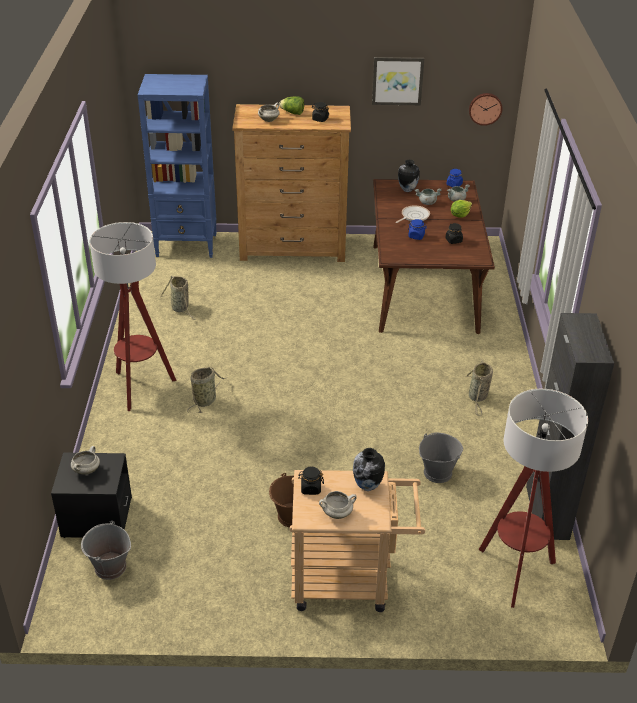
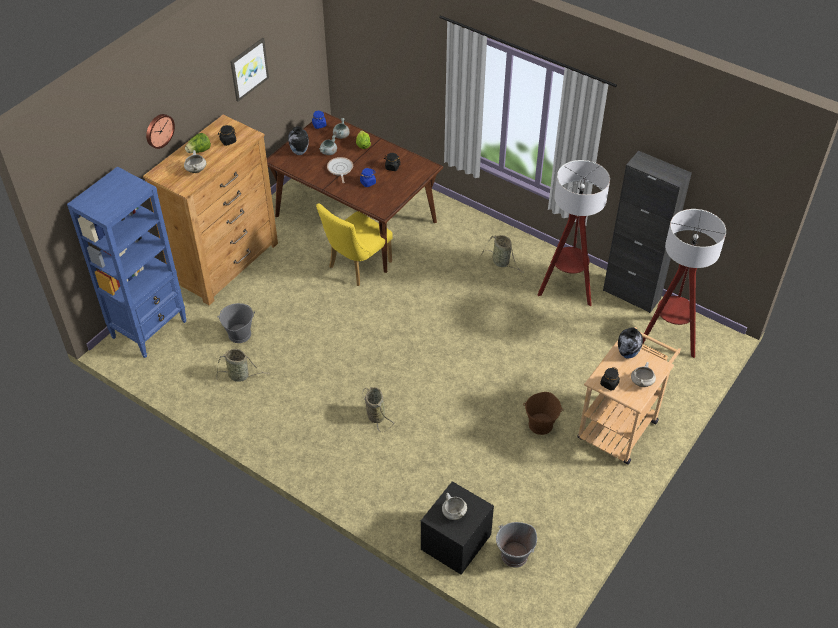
camera: 55 degrees left, 10 degrees up
(140, 387) = (323, 449): floor lamp -> floor lamp (566, 289)
(367, 313) = (356, 267): none -> yellow chair
(437, 472) = (557, 325): grey bucket -> grey bucket (239, 334)
(485, 108) = (306, 49): wall clock -> wall clock (159, 130)

